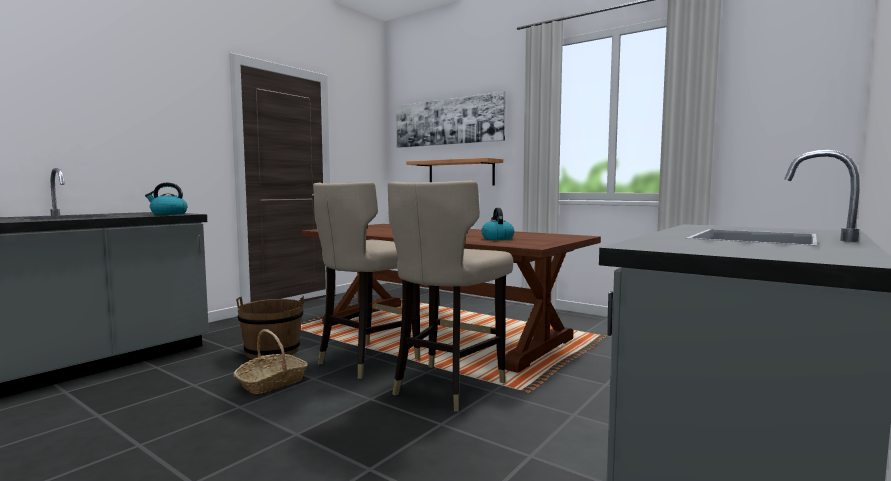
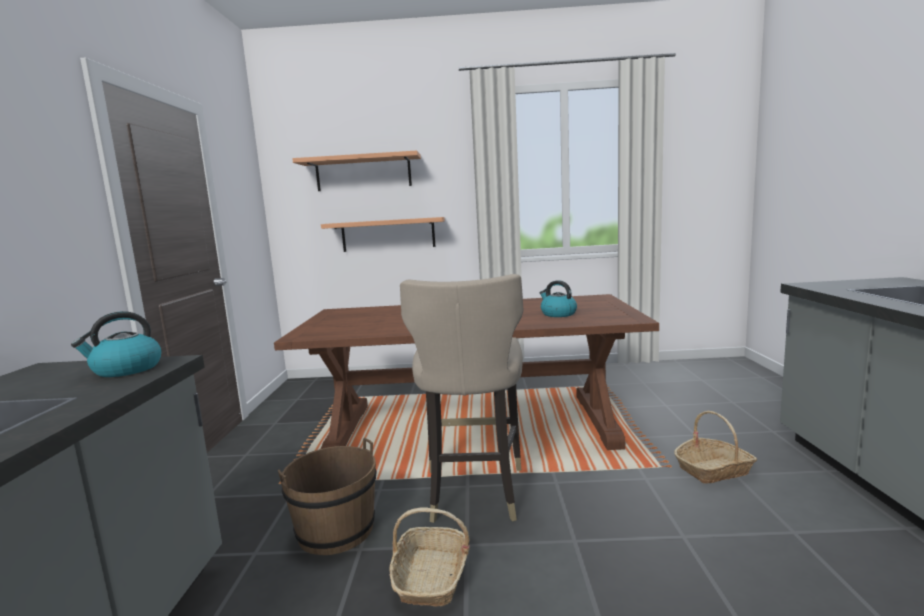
camera: 35 degrees left, 5 degrees up
(447, 122) = (363, 173): picture -> shelf
(447, 386) = (605, 490): beige stool -> none
(561, 406) = (714, 470): none -> basket

